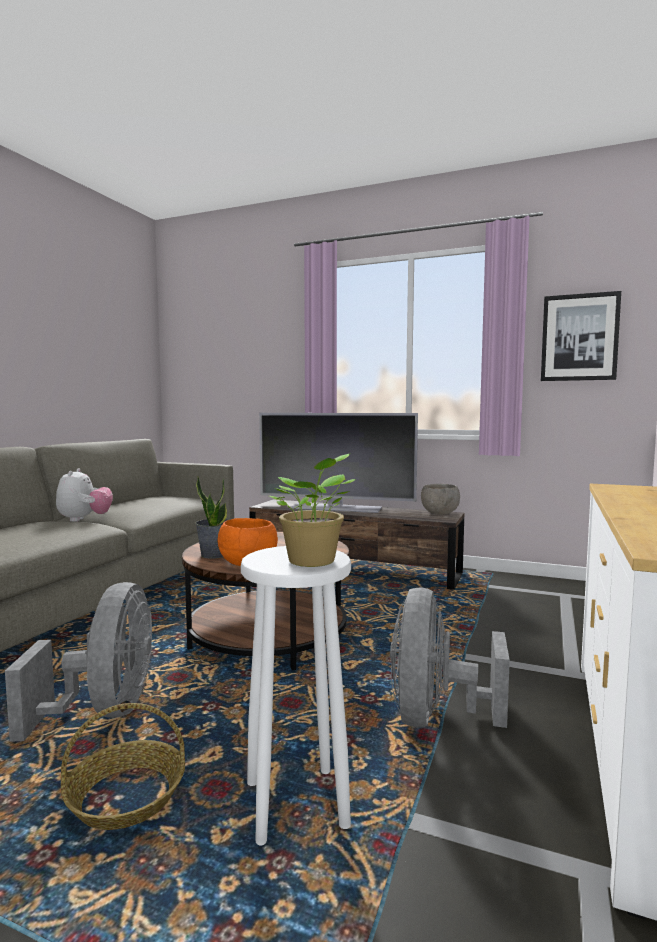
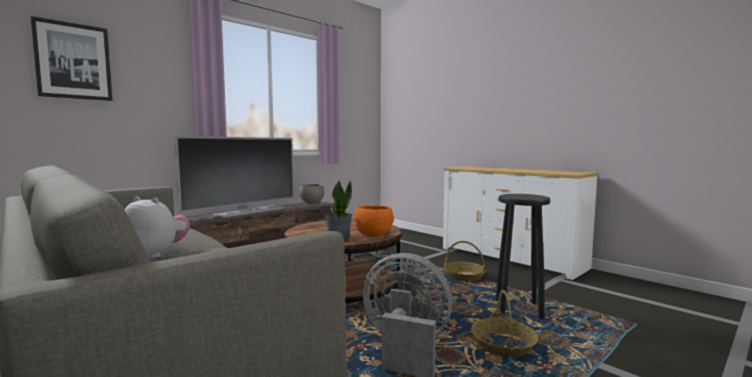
camera: 65 degrees left, 0 degrees up
(298, 804) = (518, 309): white stool -> black stool
(313, 562) = (532, 195): potted plant -> none
(435, 716) = (464, 276): grey fan -> basket
(579, 337) = (354, 99): picture -> picture (73, 61)

